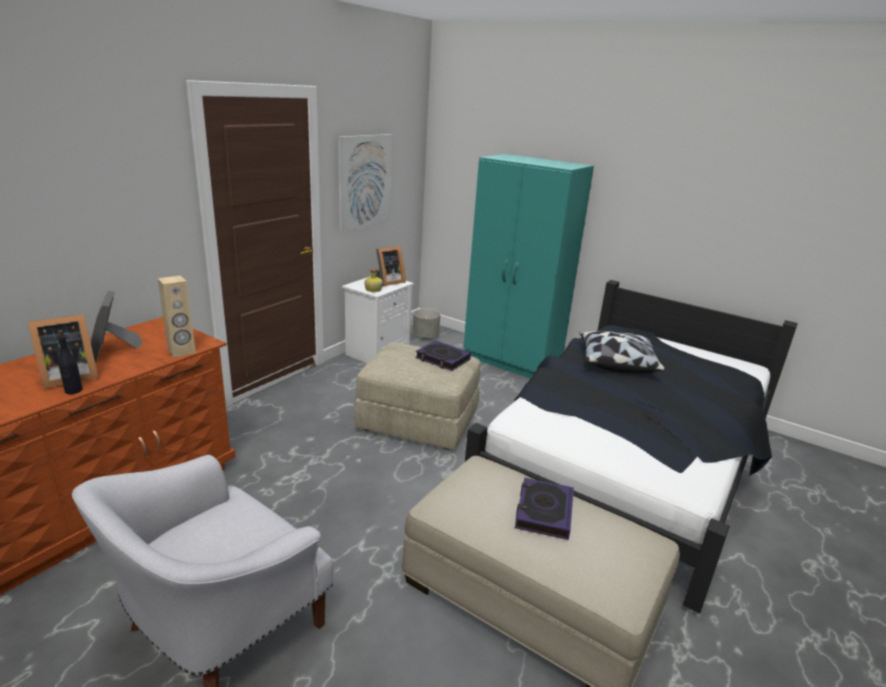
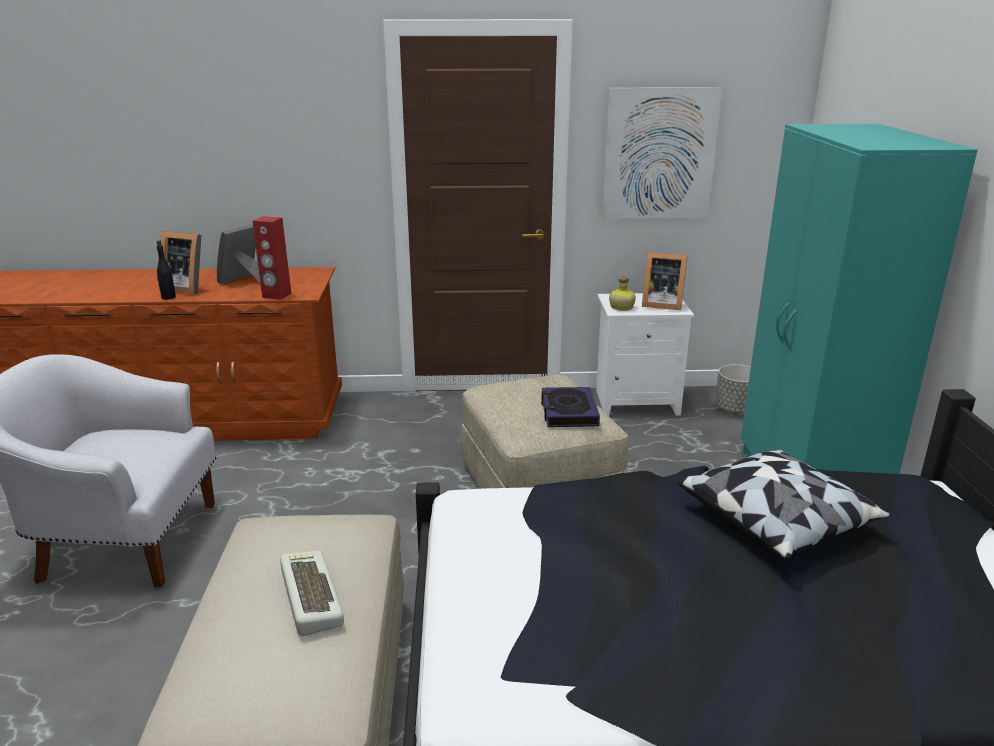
camera: 55 degrees right, 0 degrees up
(182, 351) = (276, 295): beige speaker -> red speaker
(543, 512) = (308, 597): book -> keyboard

